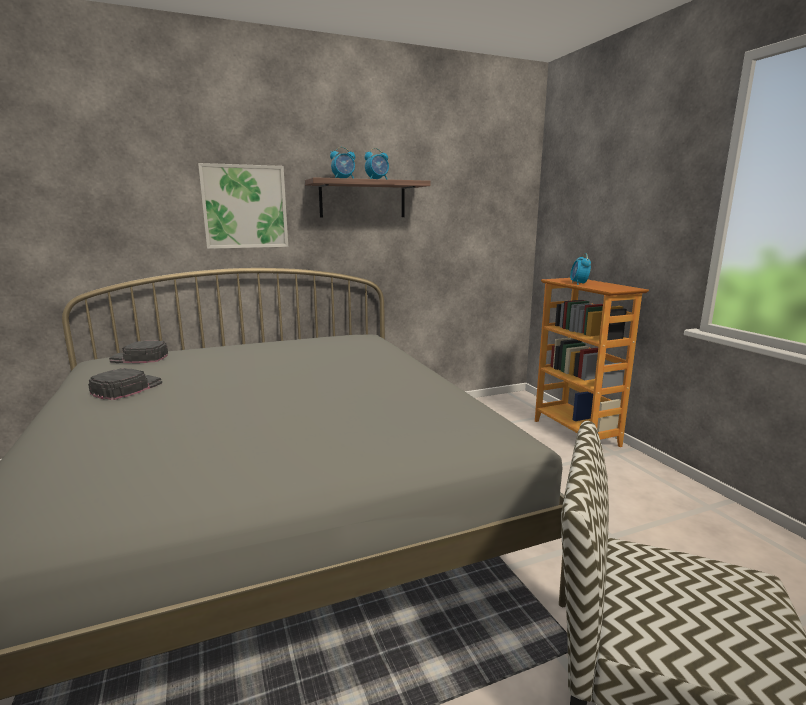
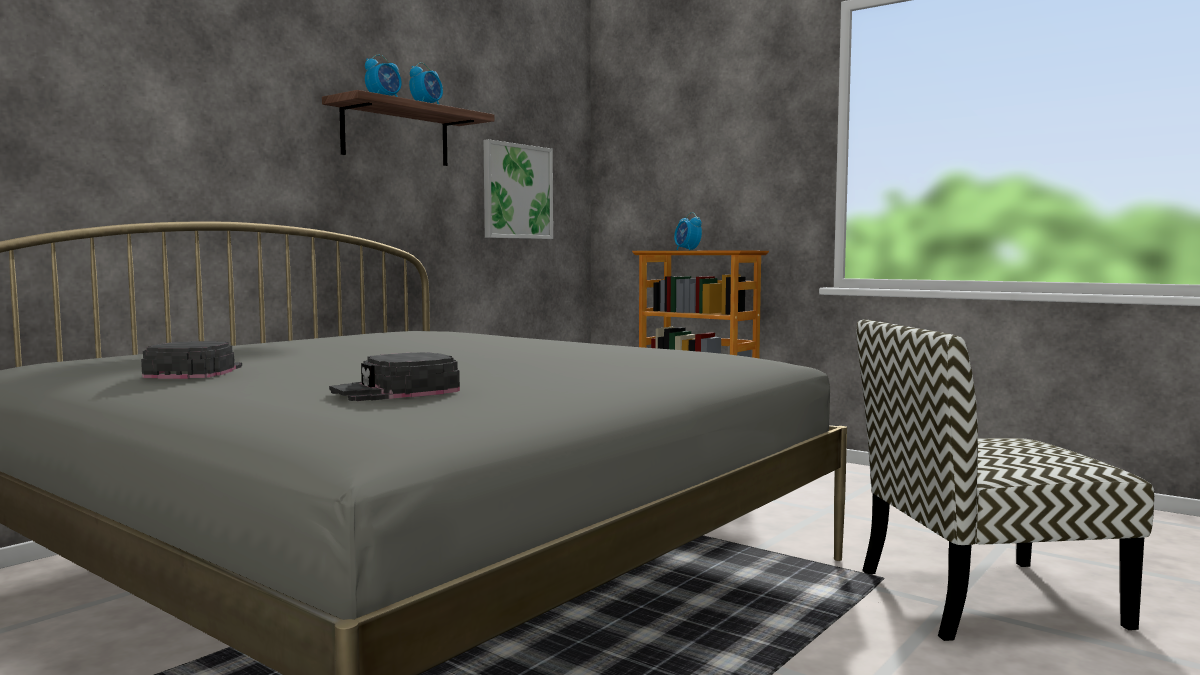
camera: 30 degrees left, 10 degrees down
(139, 358) = (110, 357): black cap -> black cap (396, 391)
(245, 207) = (237, 126): picture -> picture (517, 191)

